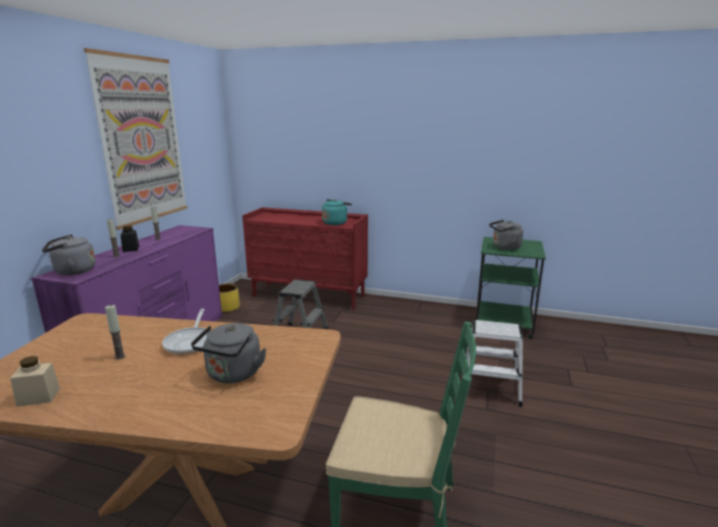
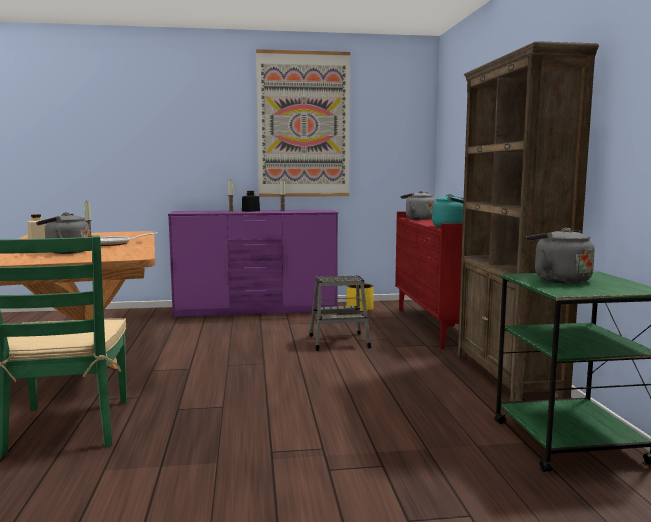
camera: 65 degrees right, 10 degrees down
(72, 271) = (190, 211): grey kettle -> grey kettle (418, 219)
(416, 308) = (507, 377): none -> brown bookcase
(491, 386) = (333, 449): white step ladder -> none

